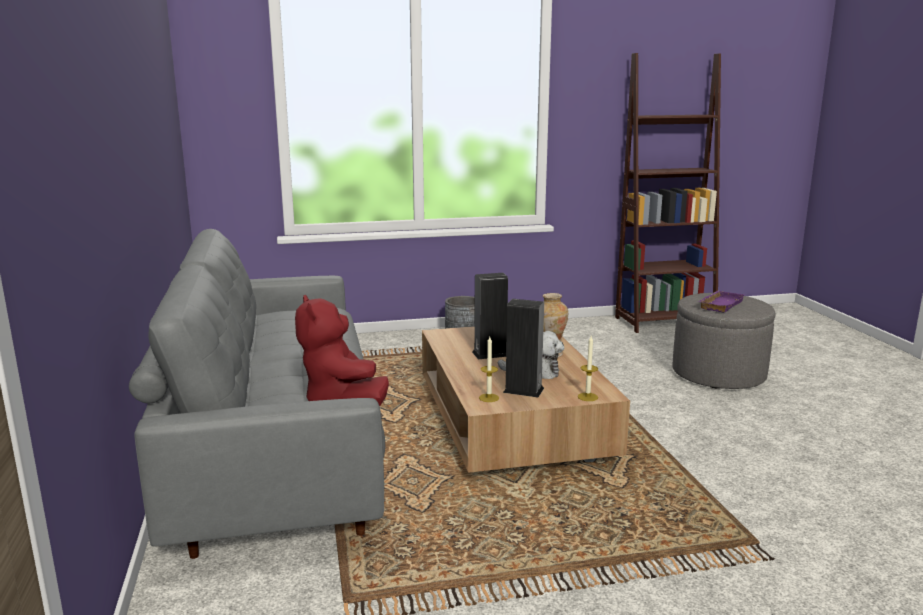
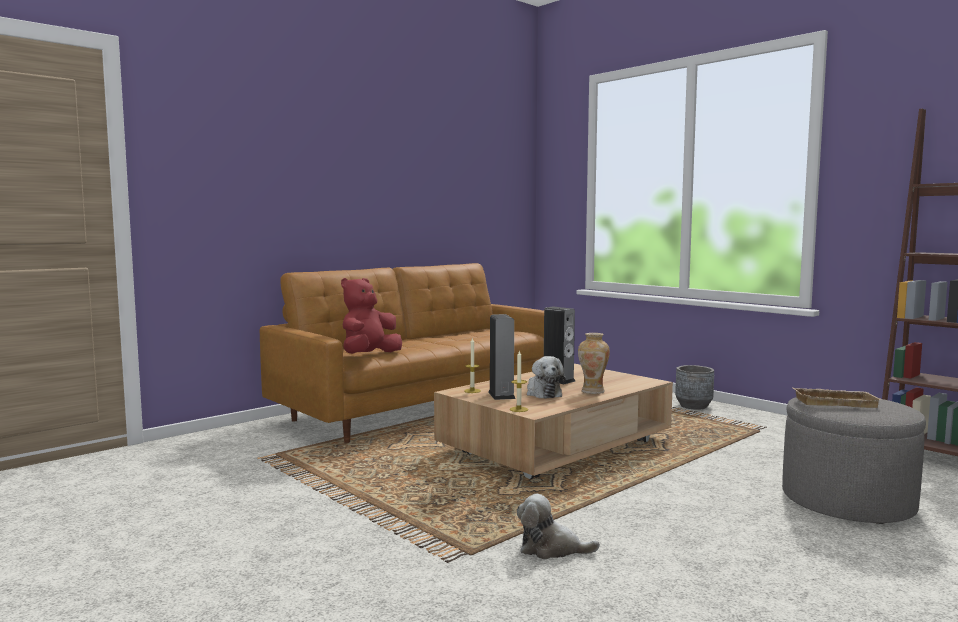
camera: 60 degrees right, 10 degrees down
(275, 451) = (419, 407): grey sofa -> brown sofa
(719, 304) = (835, 402): purple tray -> beige tray
(759, 502) = (551, 549): none -> plush toy

